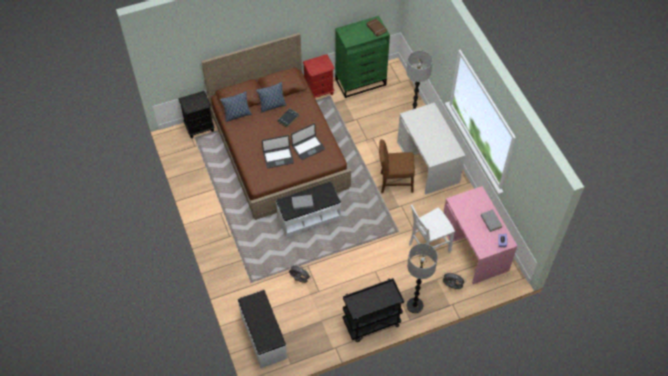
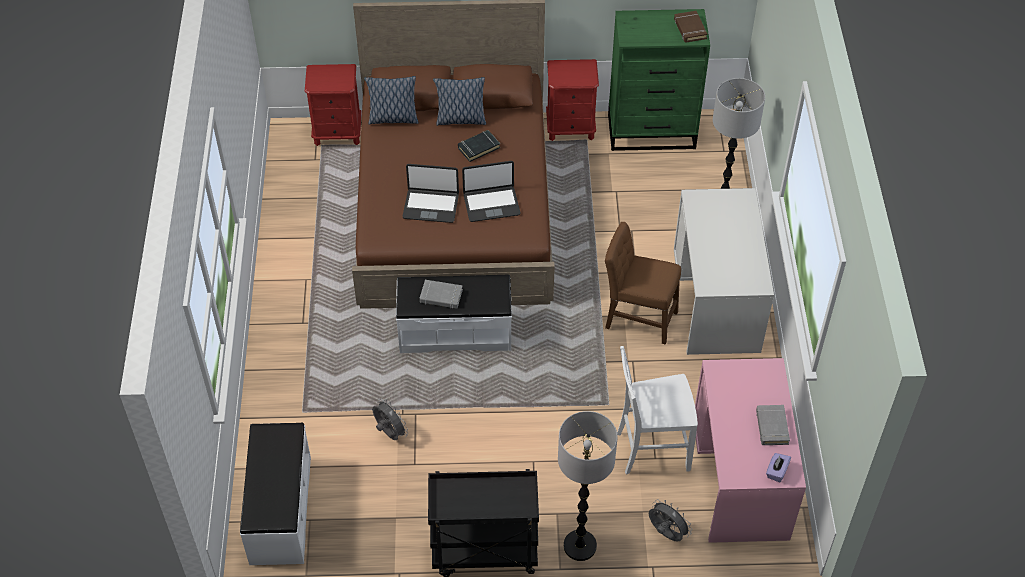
camera: 20 degrees right, 5 degrees down
(200, 128) = (337, 133): black nightstand -> red nightstand

